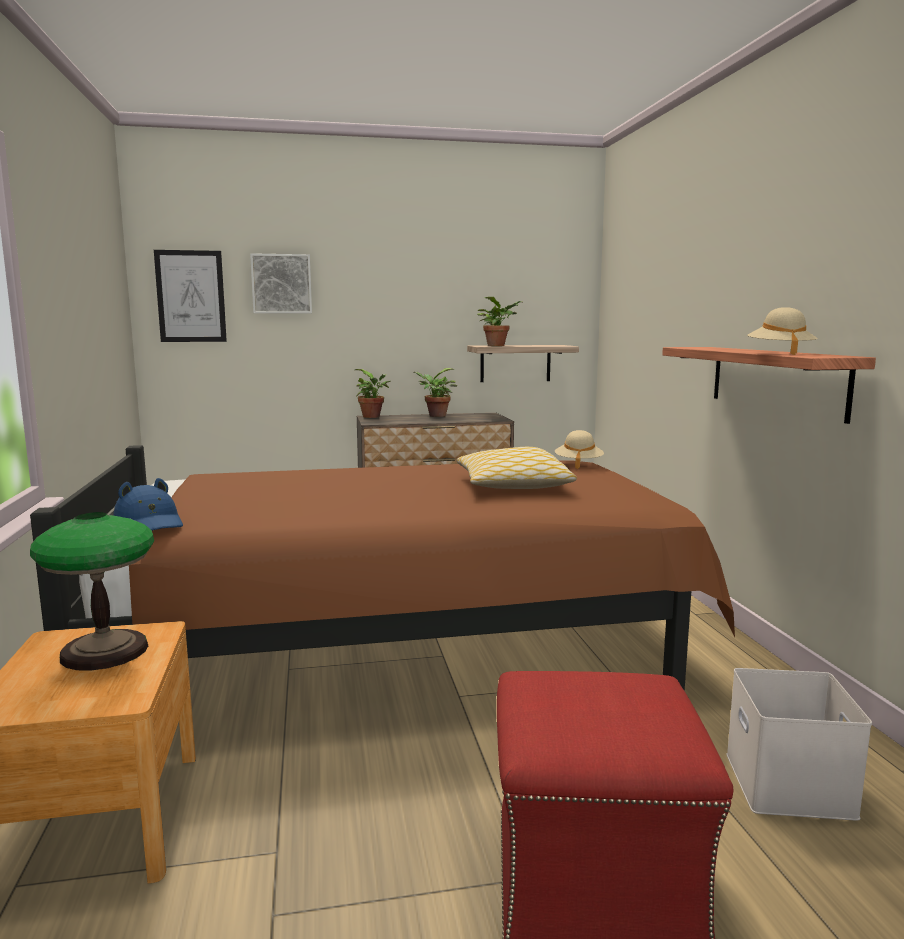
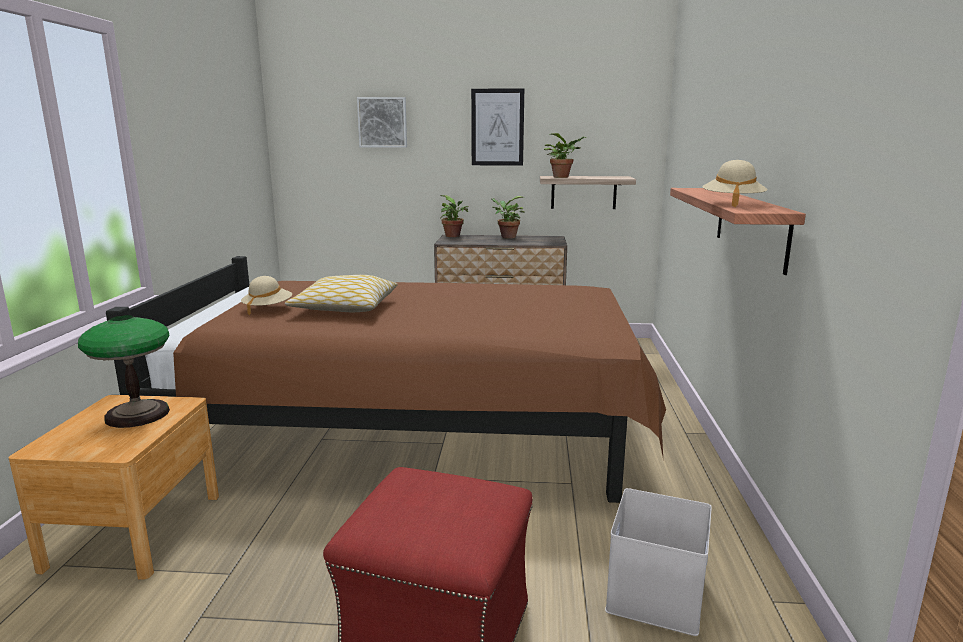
camera: 15 degrees right, 5 degrees up
(150, 524) = (203, 322): blue hat -> none
(191, 296) = (312, 133): picture -> picture (497, 127)
(513, 485) = (506, 308): pillow -> pillow (345, 308)
(578, 464) = (589, 290): beige hat -> beige hat (267, 309)

